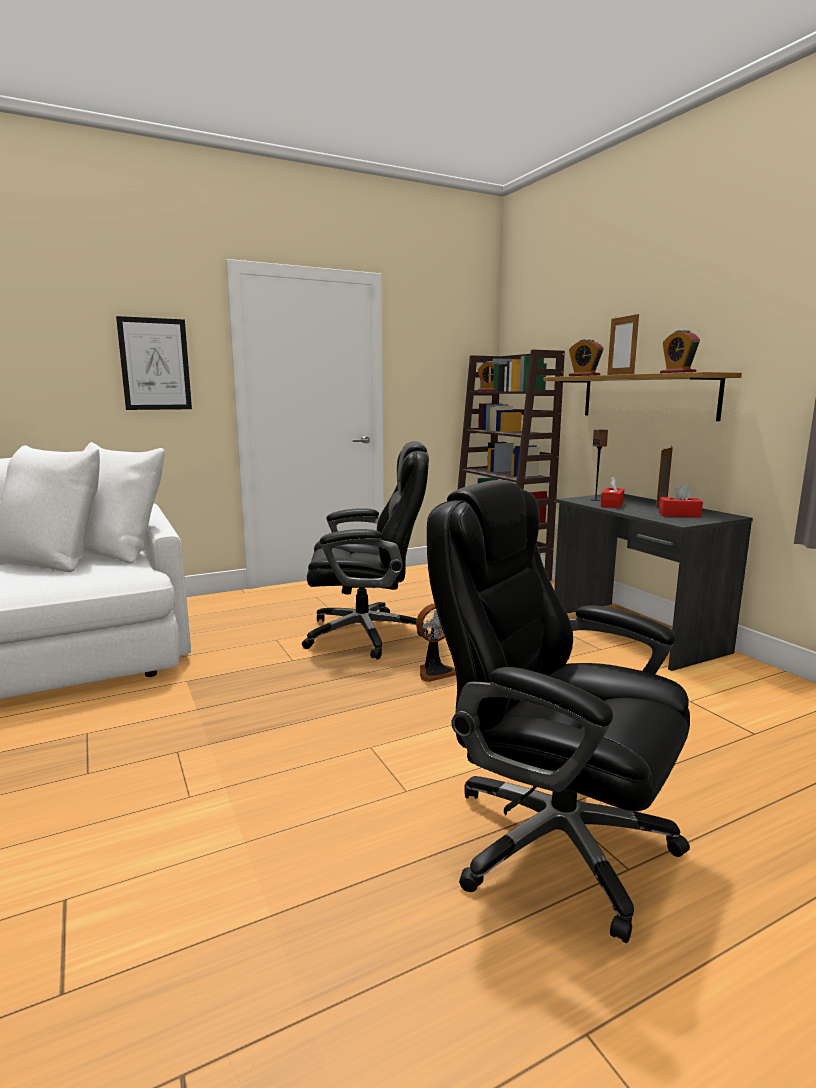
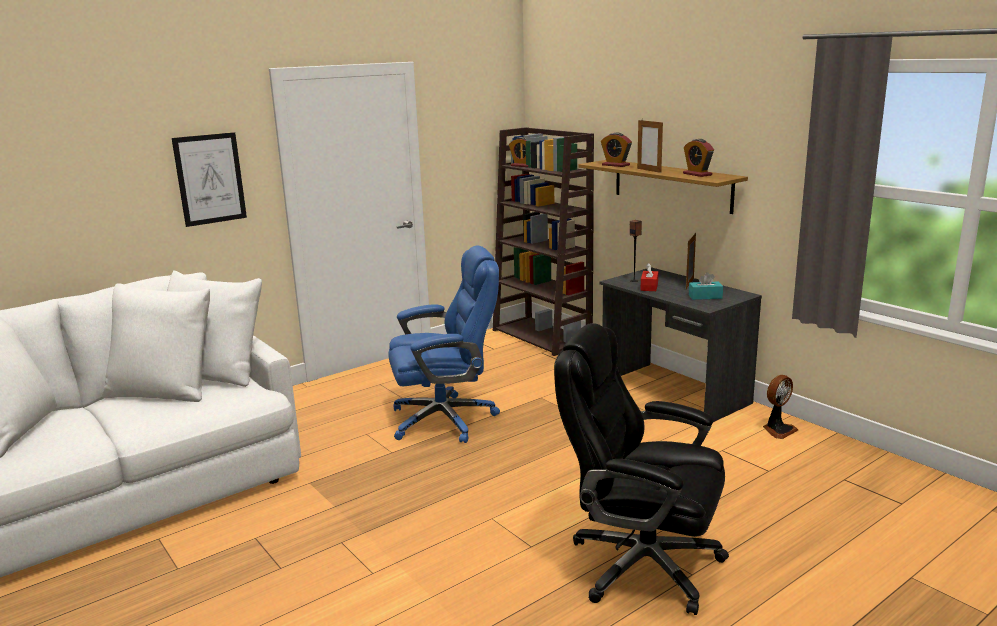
camera: 10 degrees left, 5 degrees up
(367, 634) = (446, 419): black office chair -> blue office chair
(435, 672) = (518, 449): fan -> fan (778, 430)
(679, 515) = (705, 296): red tissue box -> turquoise tissue box

